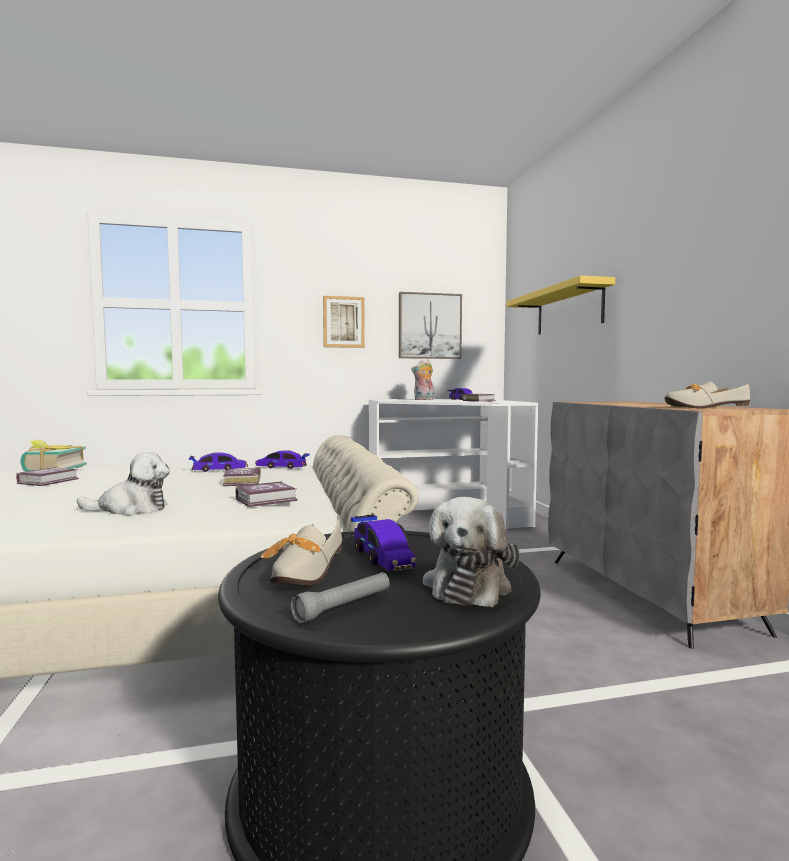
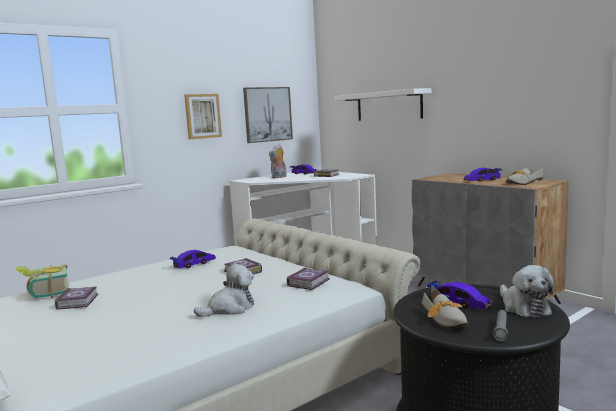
camera: 25 degrees left, 5 degrees up
(282, 467) = (236, 253): toy car -> toy car (482, 180)
(568, 310) = (388, 105): yellow shelf -> white shelf

